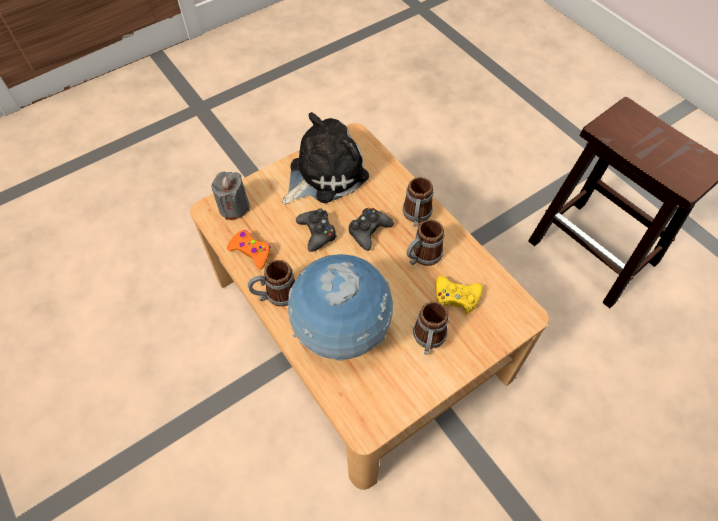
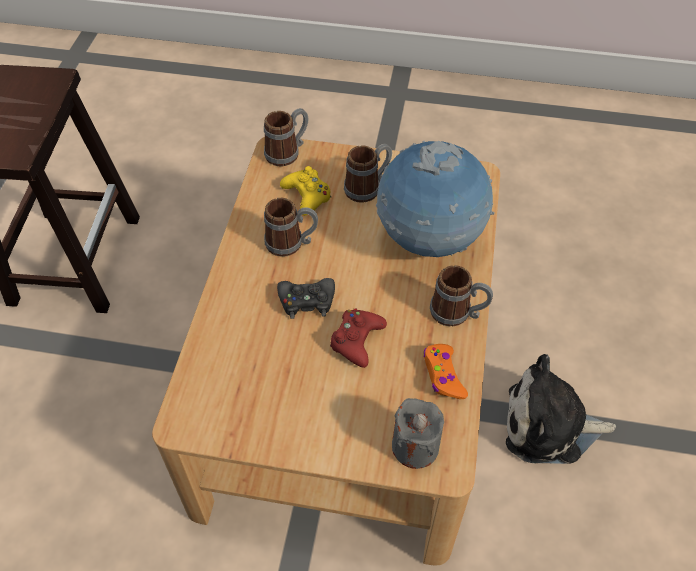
camera: 135 degrees left, 5 degrees down
(317, 232) = (356, 340): black game controller -> red game controller
(324, 174) = (274, 402): plush toy -> plush toy (549, 426)
(416, 216) = (247, 279): mug -> mug (287, 152)

